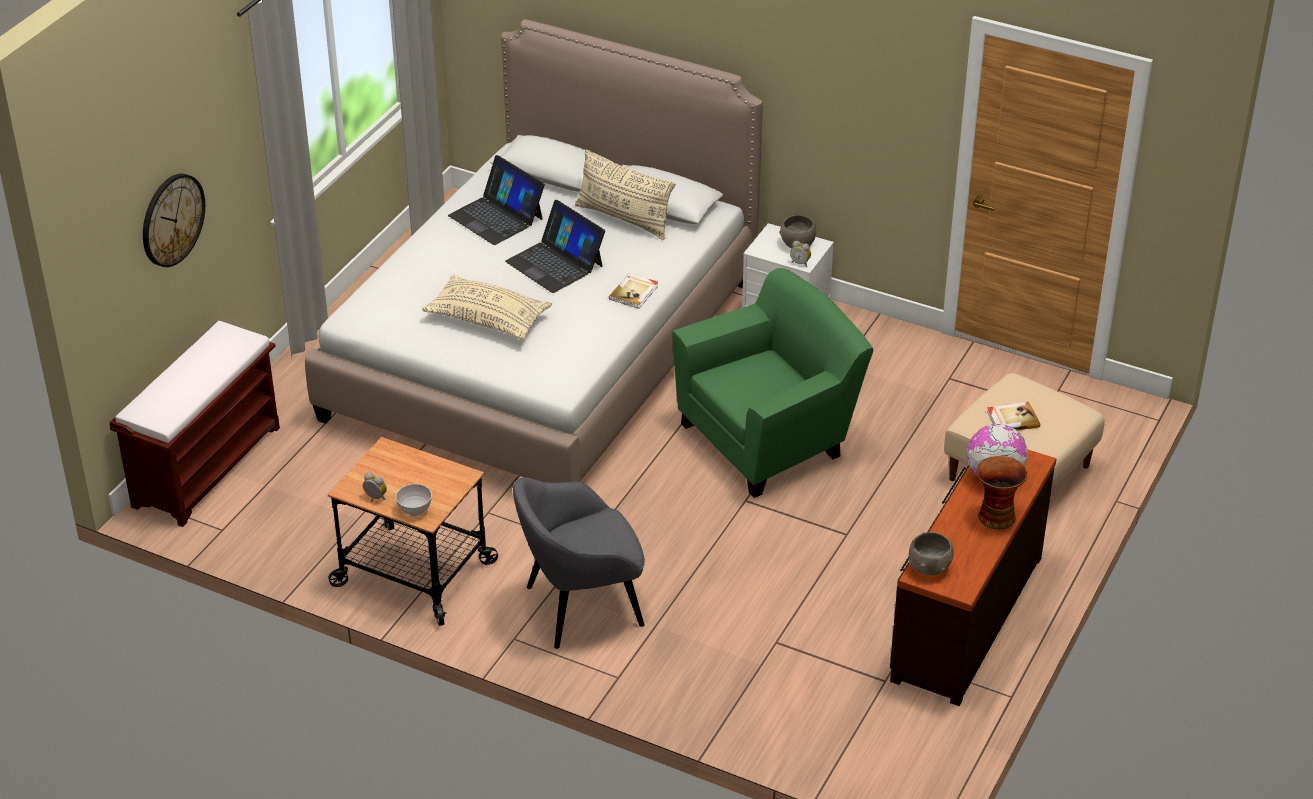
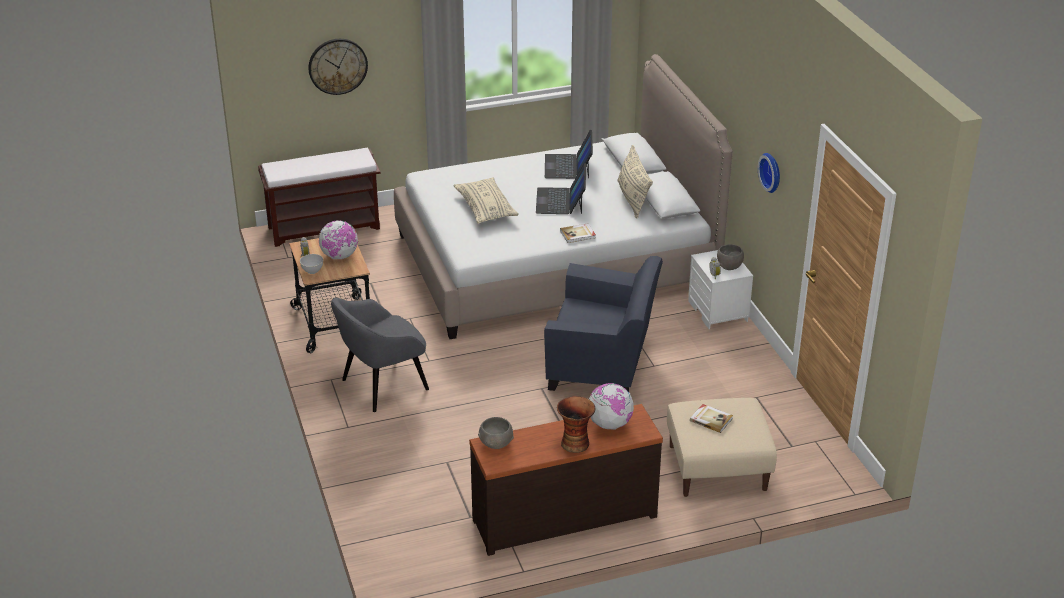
camera: 45 degrees right, 5 degrees down
(417, 474) = (339, 256): none -> globe
(581, 606) = (383, 385): grey armchair -> grey armchair turned 60 degrees counterclockwise
(769, 438) = (603, 367): green armchair -> blue armchair
(857, 103) = (772, 172): none -> wall clock

